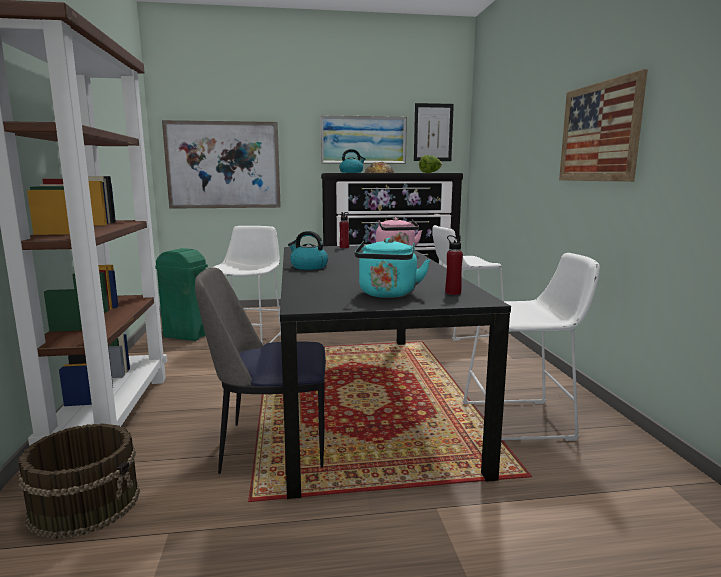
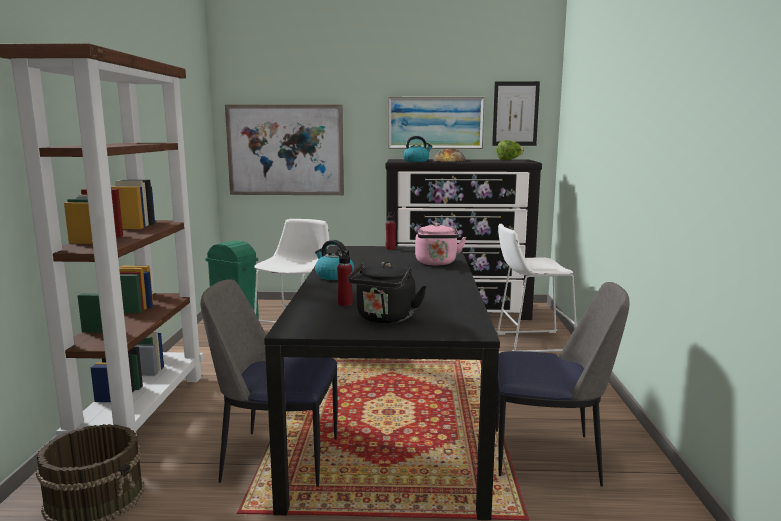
camera: 10 degrees right, 0 degrees up
(387, 294) = (385, 319): turquoise kettle -> black kettle
(453, 293) = (453, 320): red bottle -> red bottle (345, 303)
(523, 421) = (549, 457): white stool -> chair
(599, 132) = (659, 138): picture -> none

